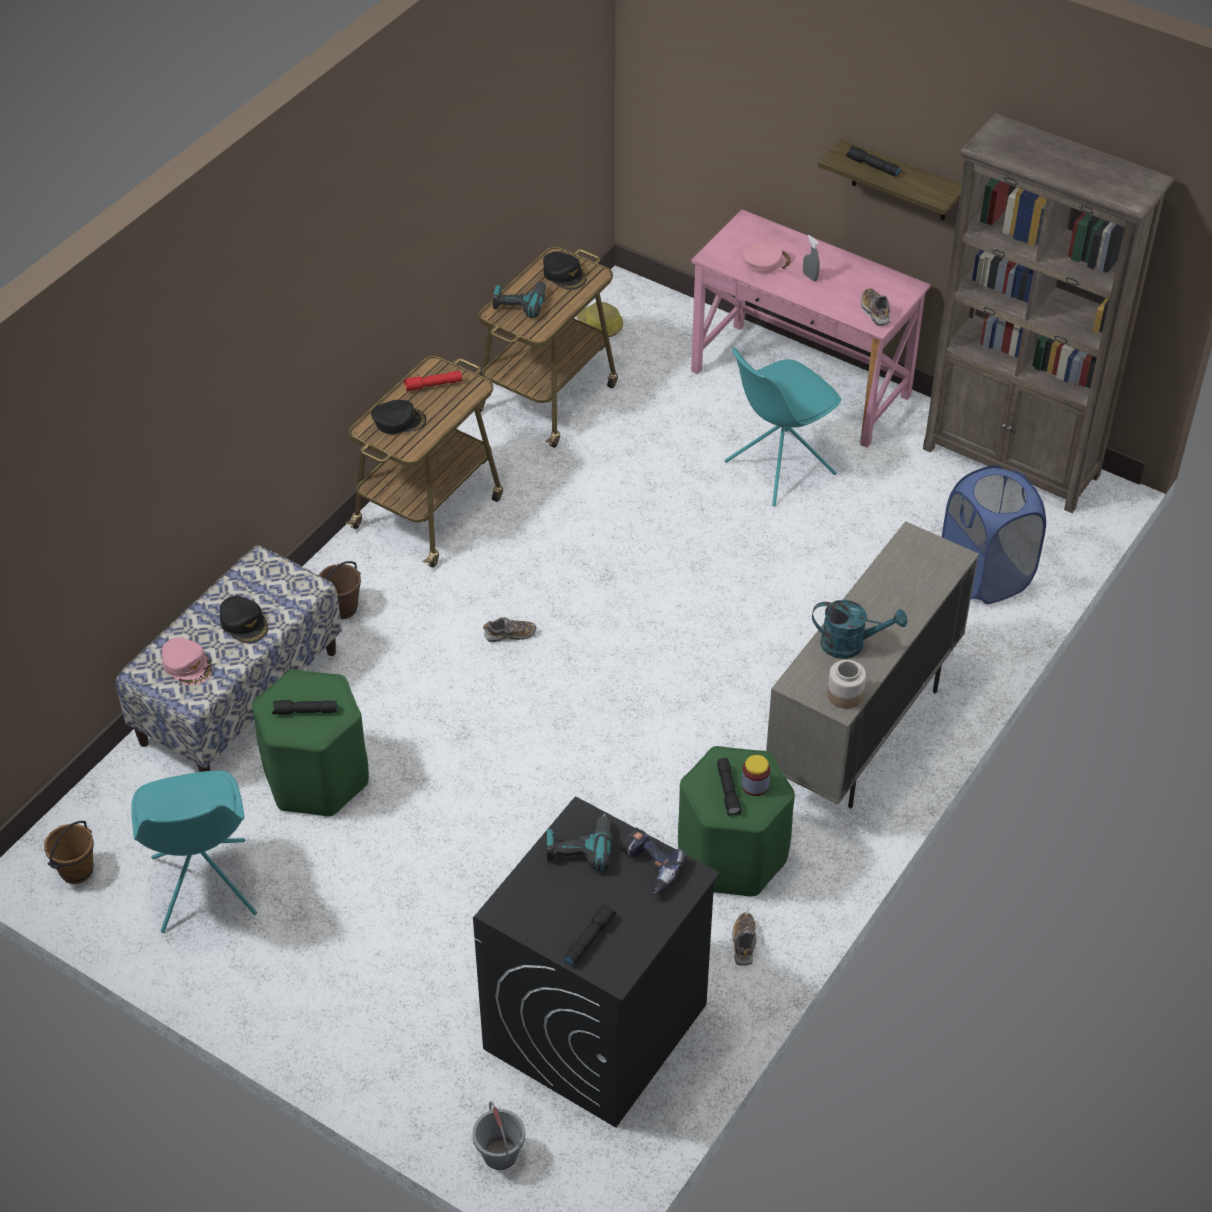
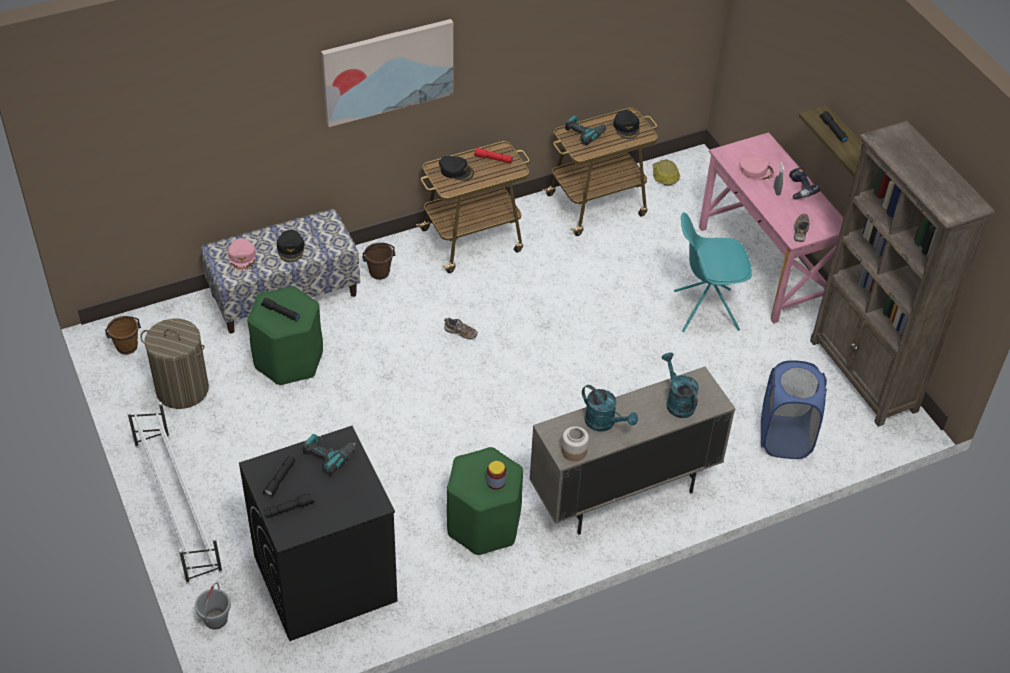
camera: 30 degrees right, 0 degrees up
(203, 888) = (182, 389): turquoise chair -> laundry basket
(287, 314) = (387, 71): none -> picture
(327, 1040) = (177, 506): none -> white shoe rack
(648, 867) = (357, 486): power drill -> power drill (798, 189)
(729, 791) = (477, 477): black flashlight -> black flashlight (280, 480)
(744, 943) = (448, 579): shoe -> none
(910, 577) = (677, 401): none -> turquoise watering can

